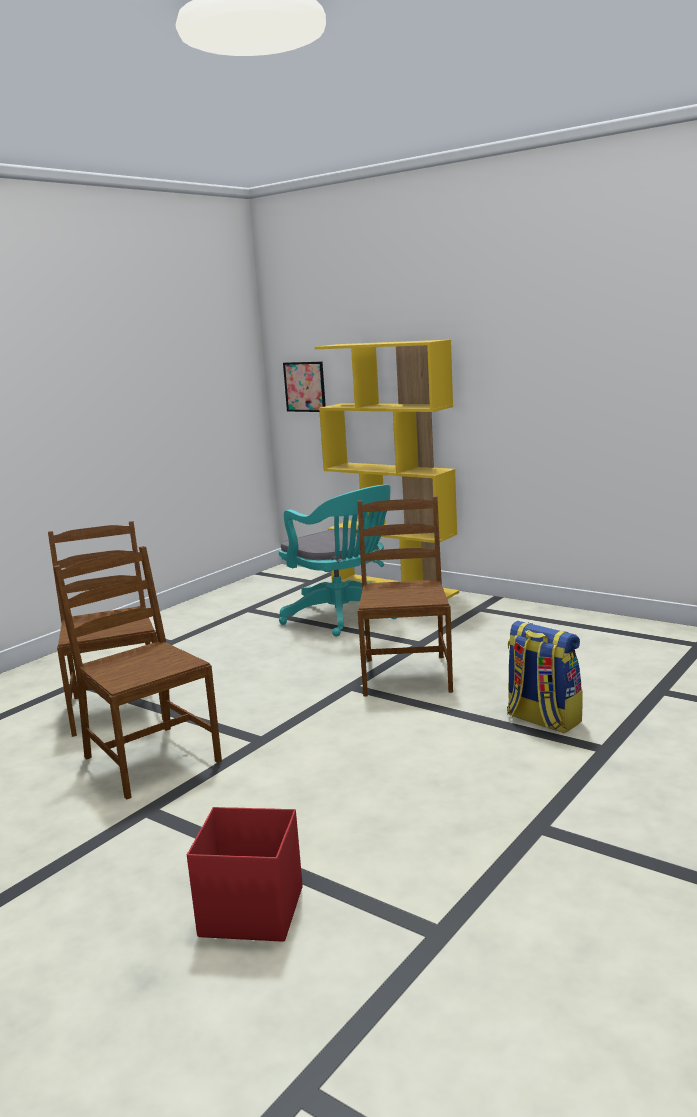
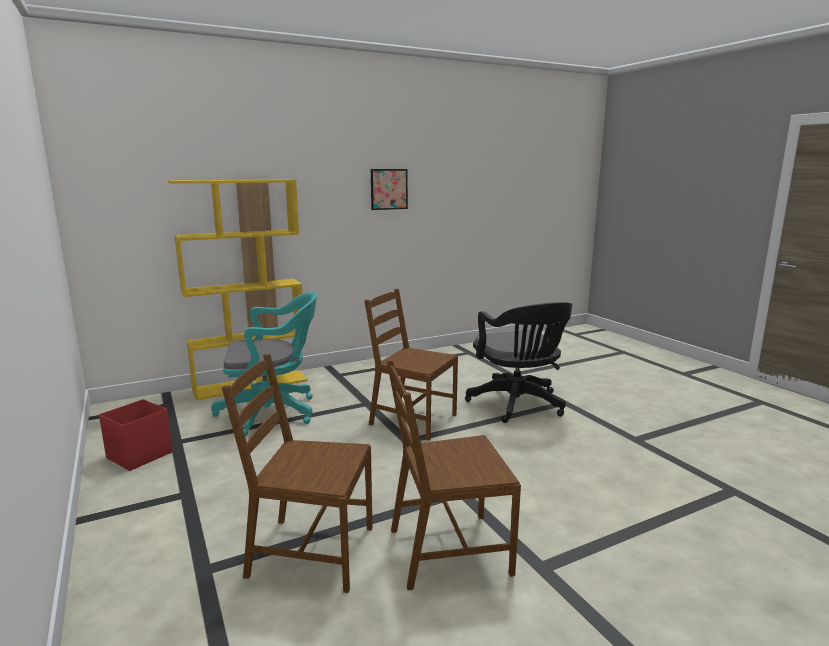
camera: 65 degrees left, 0 degrees up
(250, 911) = (703, 546): red storage box -> red storage box (138, 455)
(305, 386) = (121, 221): picture -> picture (389, 189)
(542, 720) = (518, 405): backpack -> black office chair

